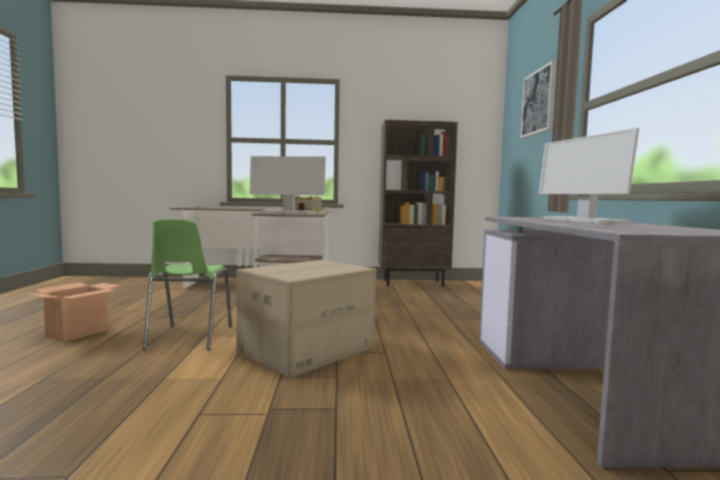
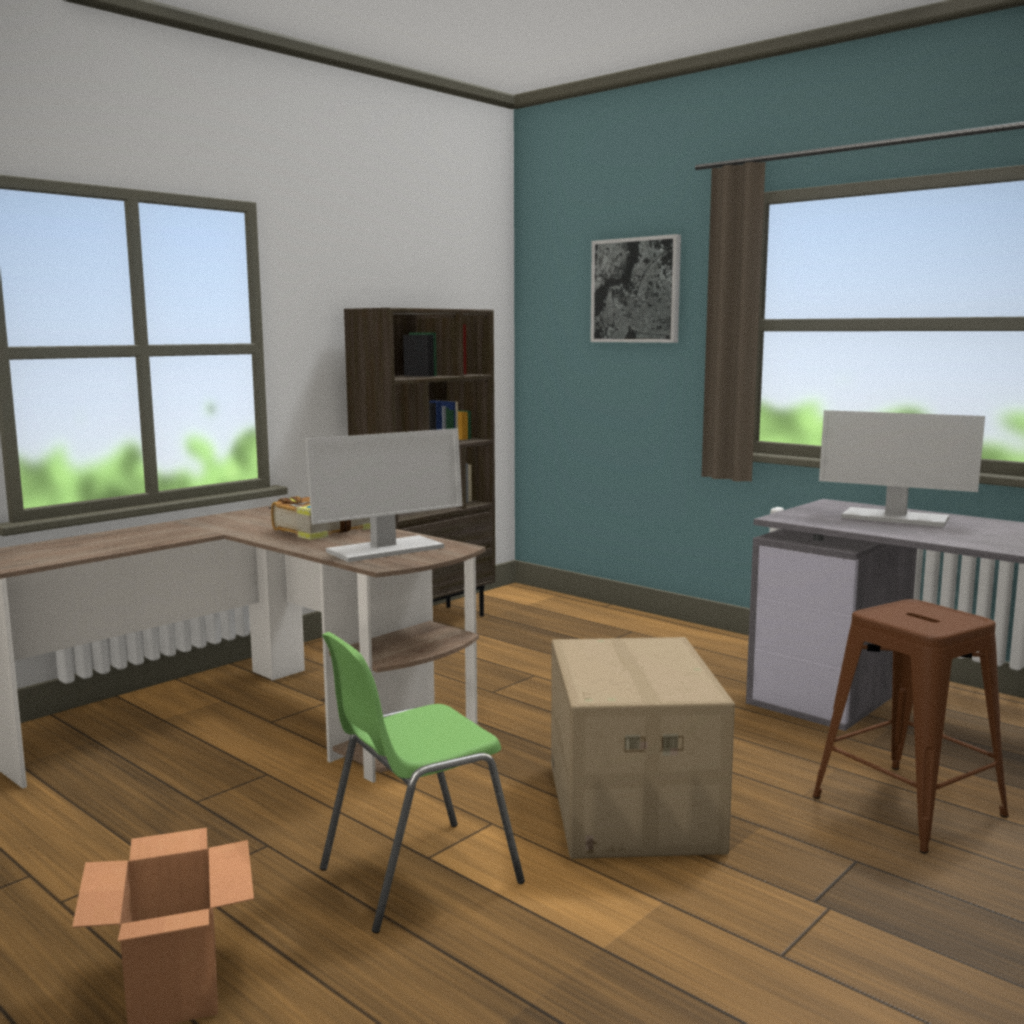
camera: 45 degrees left, 5 degrees up
(189, 337) = (417, 875): green chair -> green chair turned 105 degrees clockwise
(437, 407) = (908, 806): none -> brown stool

